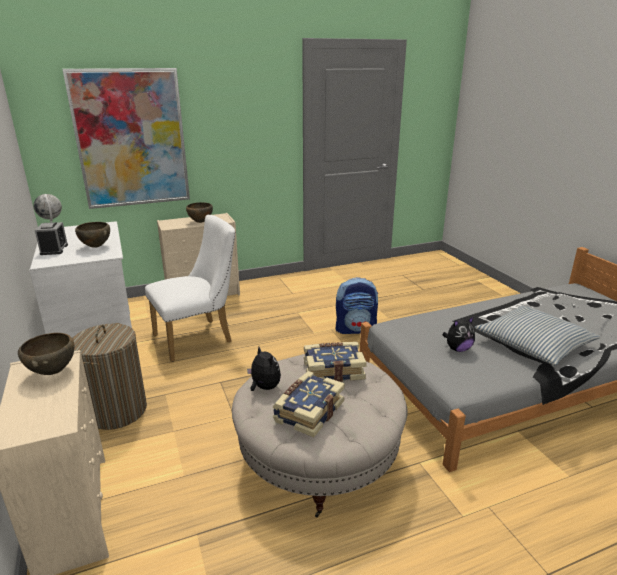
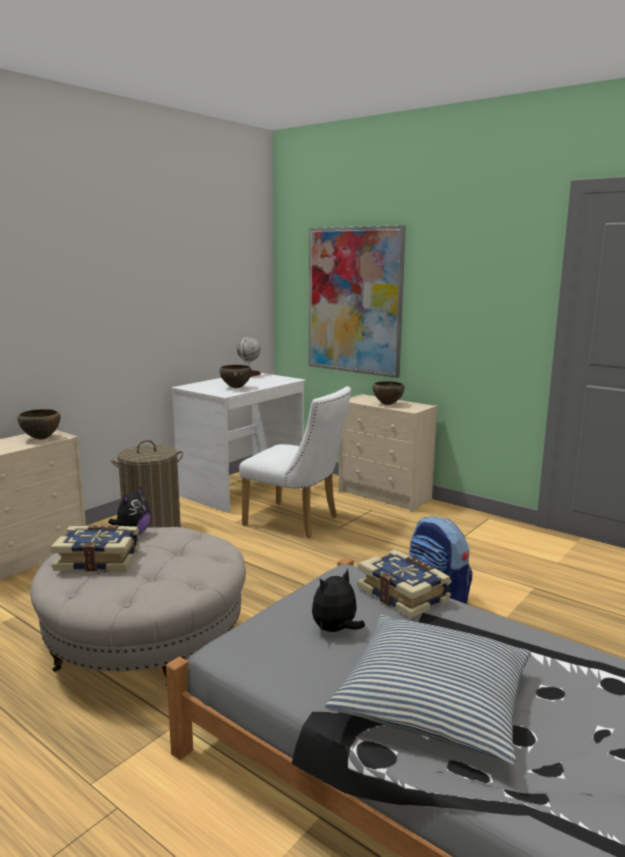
camera: 60 degrees right, 10 degrees down
(54, 249) = (215, 382): alarm clock -> none
(333, 370) = (188, 554): book -> book (404, 595)
(457, 349) = (336, 630): plush toy -> plush toy turned 105 degrees clockwise

